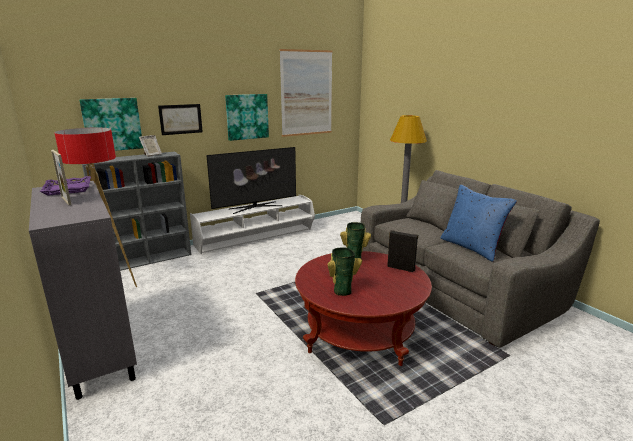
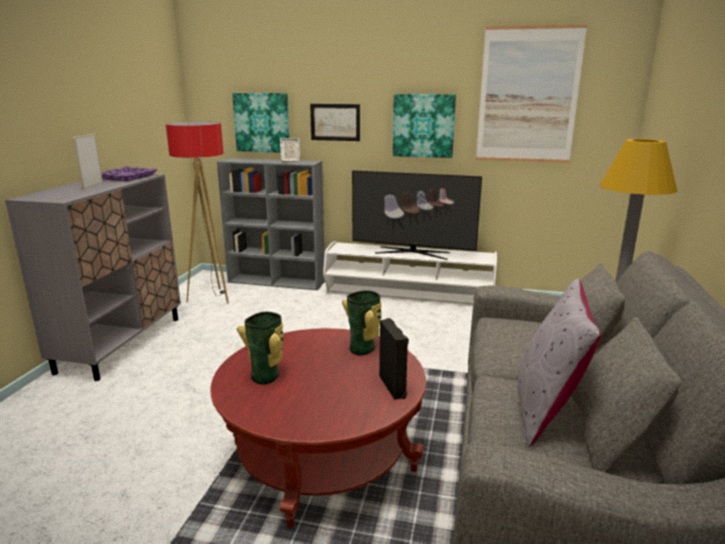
camera: 45 degrees right, 0 degrees up
(471, 247) = (547, 408): blue pillow -> grey pillow

